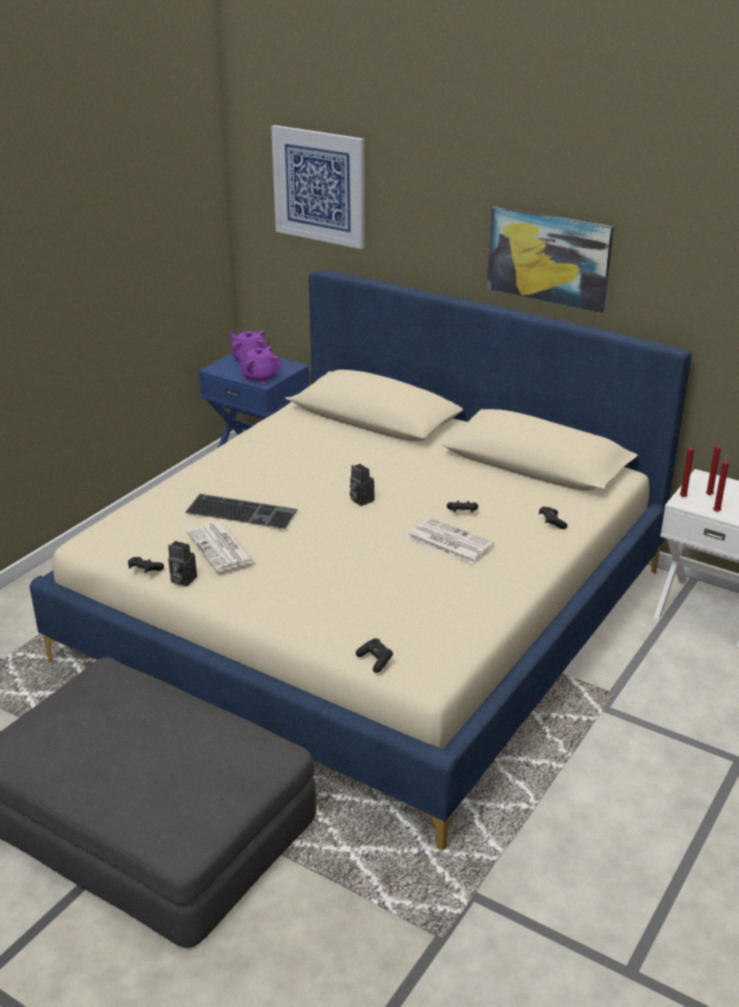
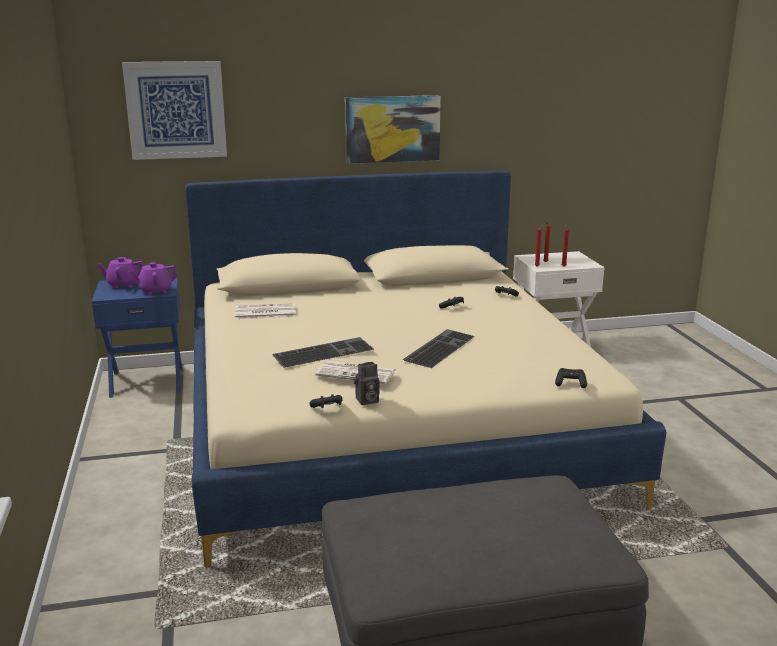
camera: 45 degrees left, 10 degrees down
(349, 555) = (438, 347): none -> keyboard
(360, 500) = (382, 322): camera -> none
(449, 541) = (477, 321): newspaper -> newspaper (264, 312)

